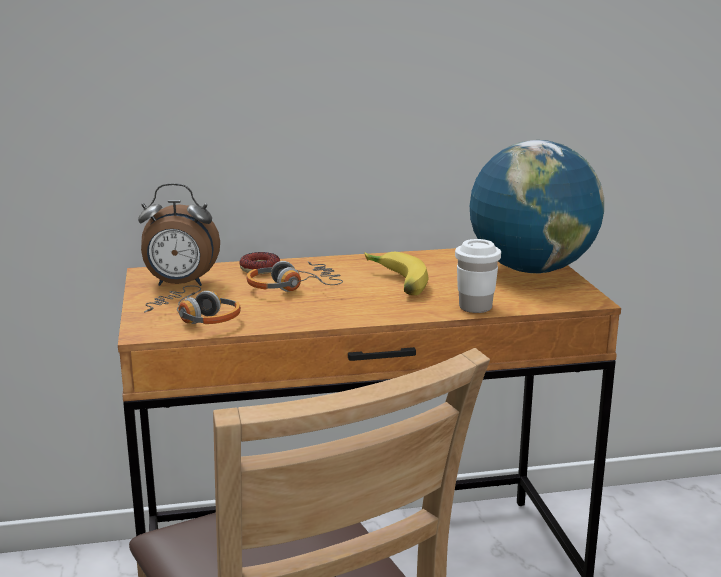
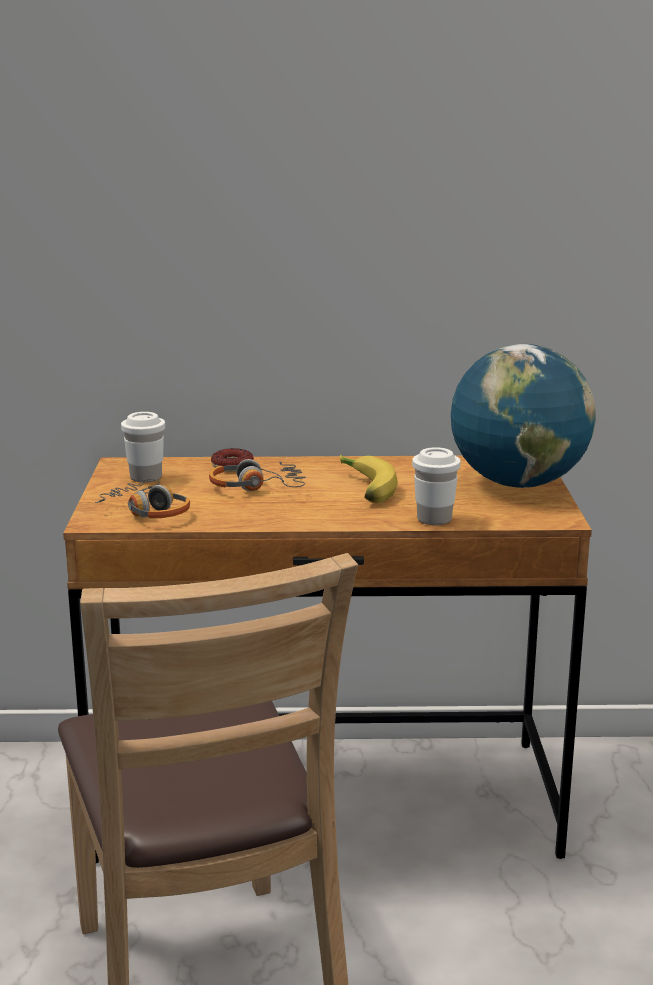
camera: 10 degrees right, 0 degrees up
(180, 285) = (146, 477): alarm clock -> white cup

